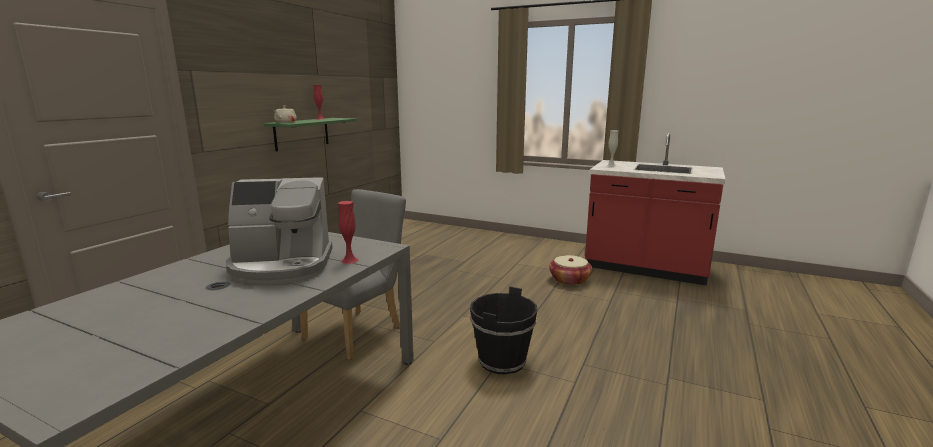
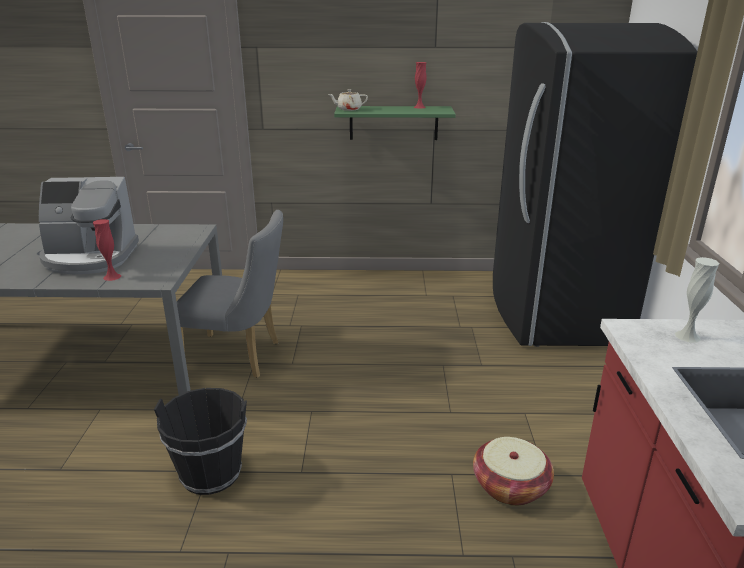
camera: 65 degrees right, 10 degrees up
(282, 266) = (90, 257): coffee machine -> coffee machine turned 60 degrees counterclockwise
(431, 234) = (552, 309): none -> black fridge

